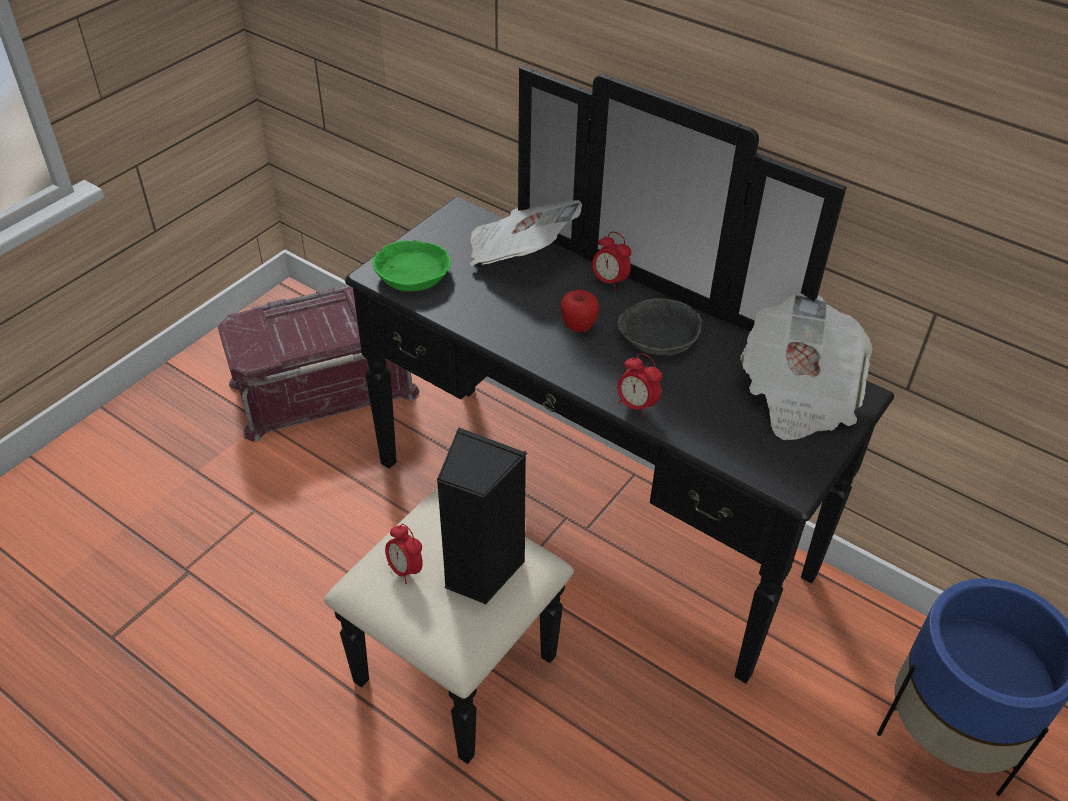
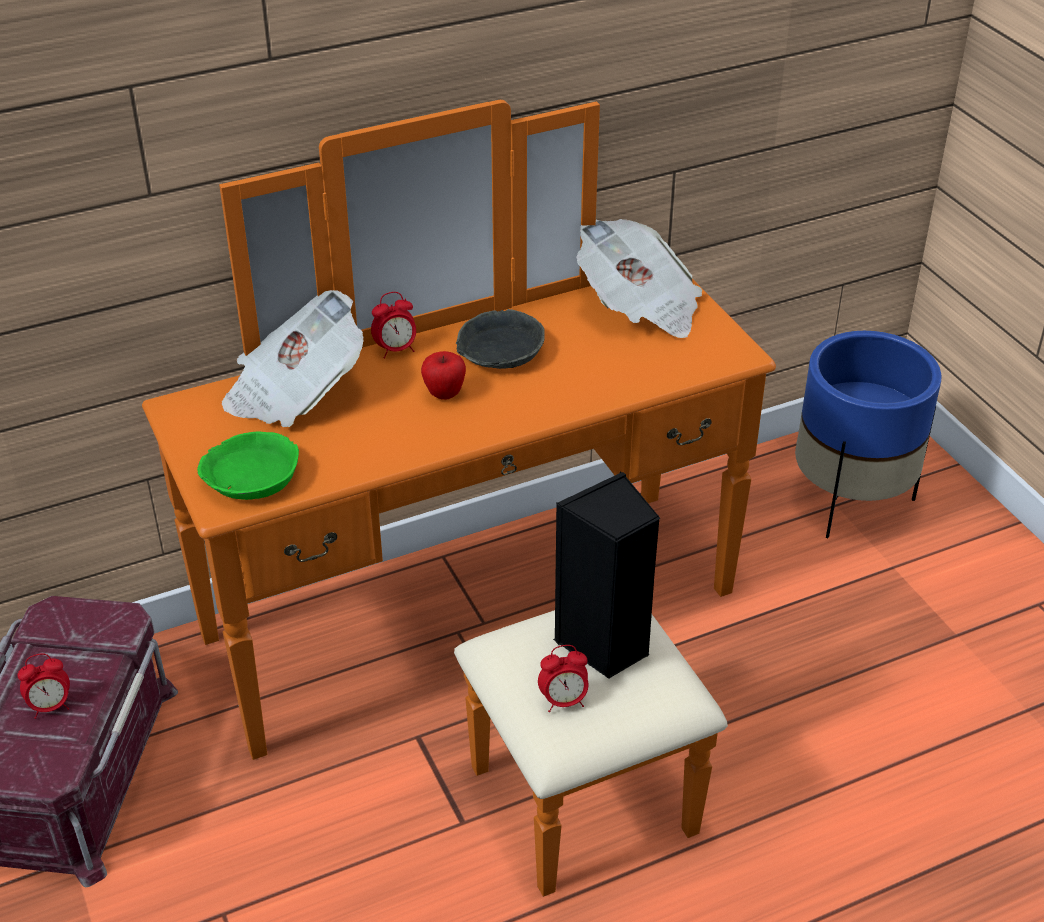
camera: 60 degrees left, 5 degrees down
(563, 550) = (496, 652): black dresser -> orange dresser
(636, 405) = (581, 400): alarm clock -> alarm clock (51, 706)

